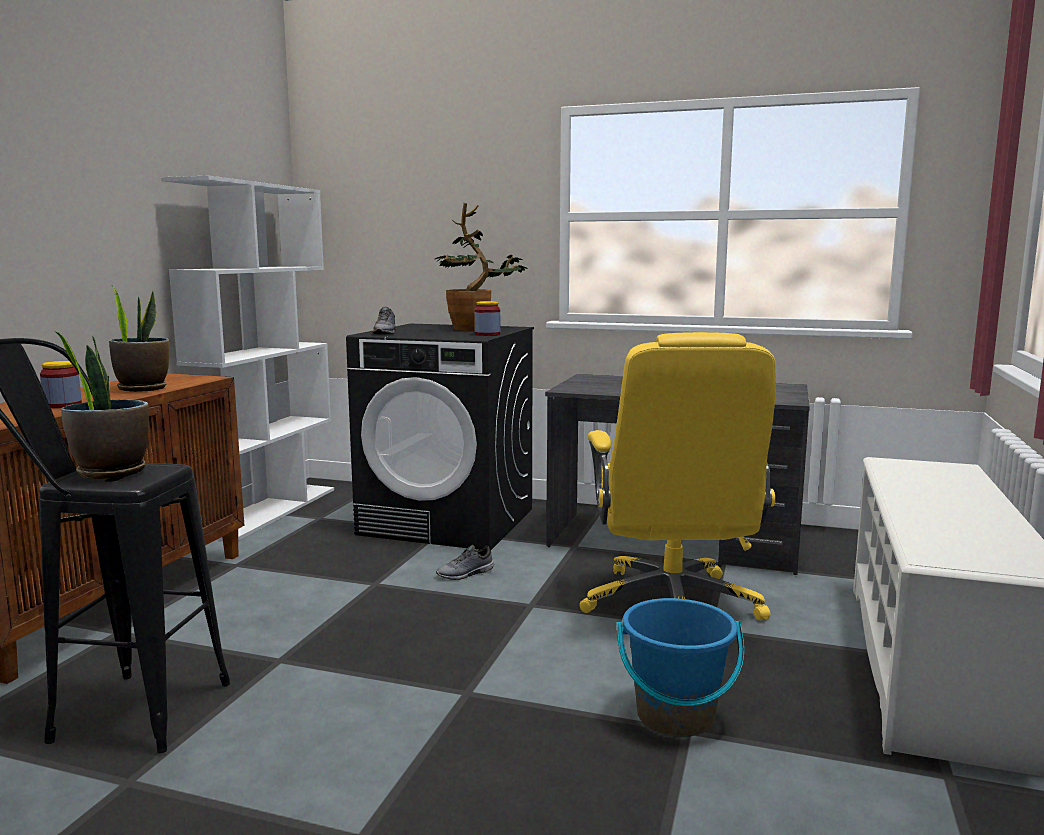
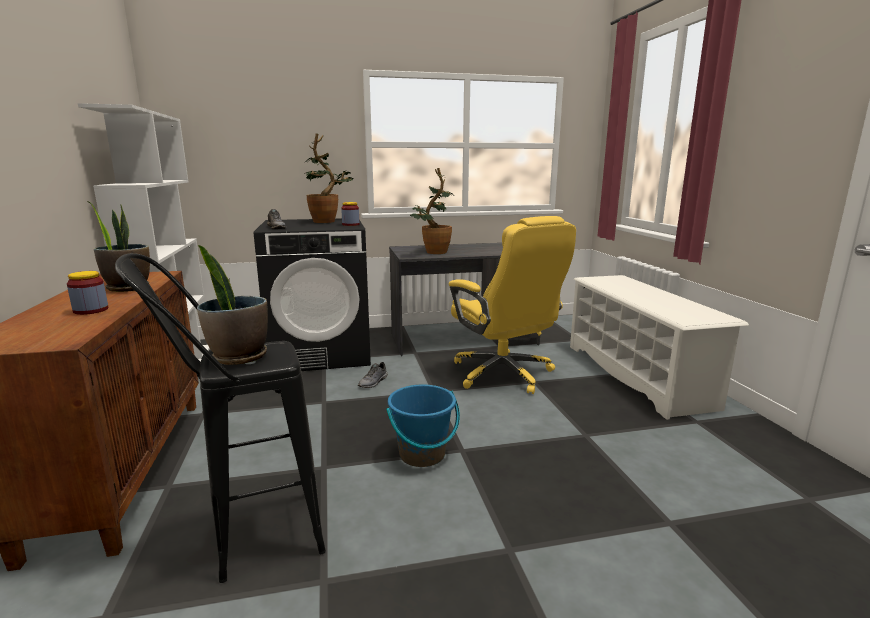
camera: 30 degrees left, 5 degrees up
(615, 388) = (432, 253): none -> potted plant
(675, 716) = (573, 430): blue bucket -> blue bucket (422, 454)

